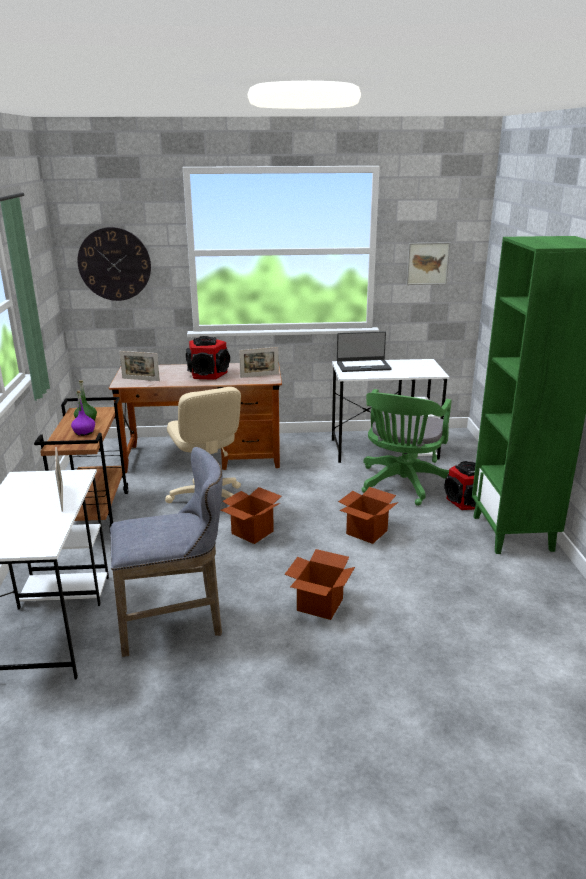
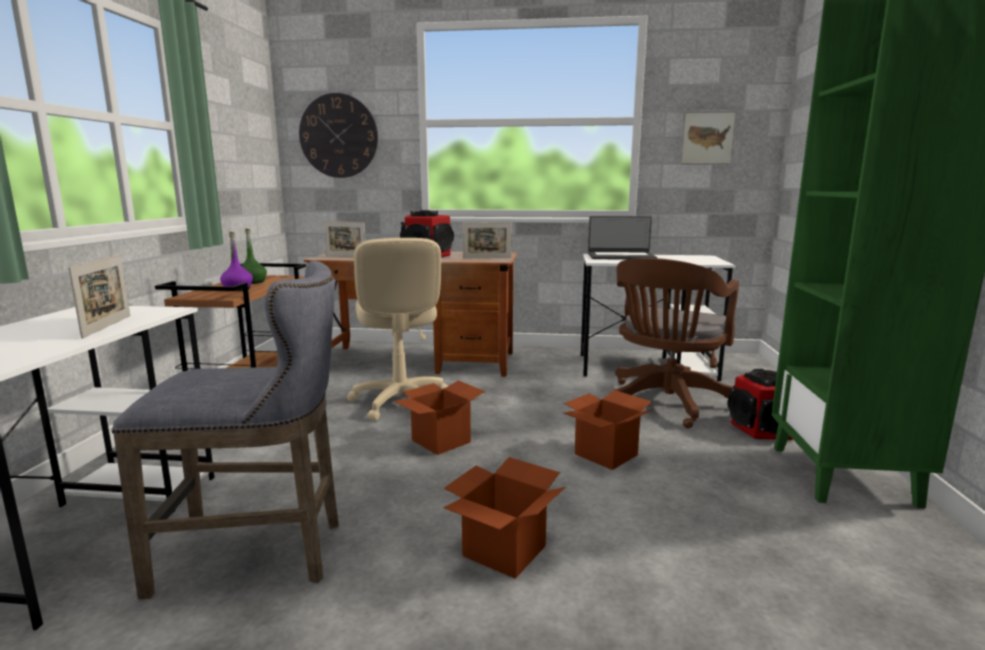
camera: 10 degrees right, 10 degrees down
(402, 485) = (666, 404): green office chair -> brown office chair

